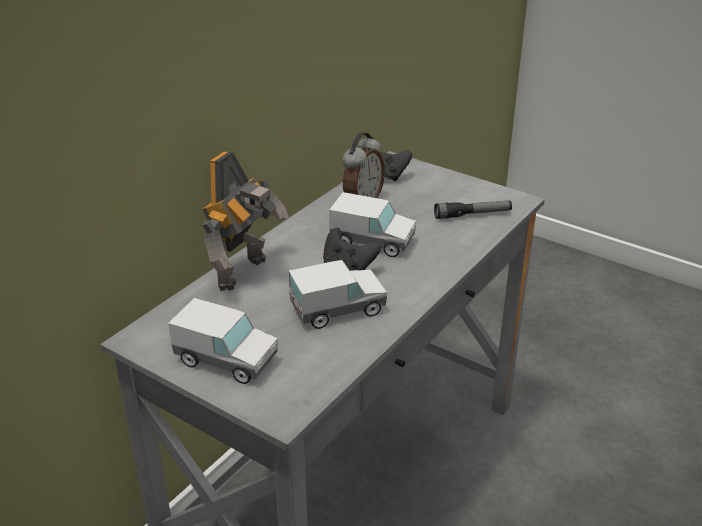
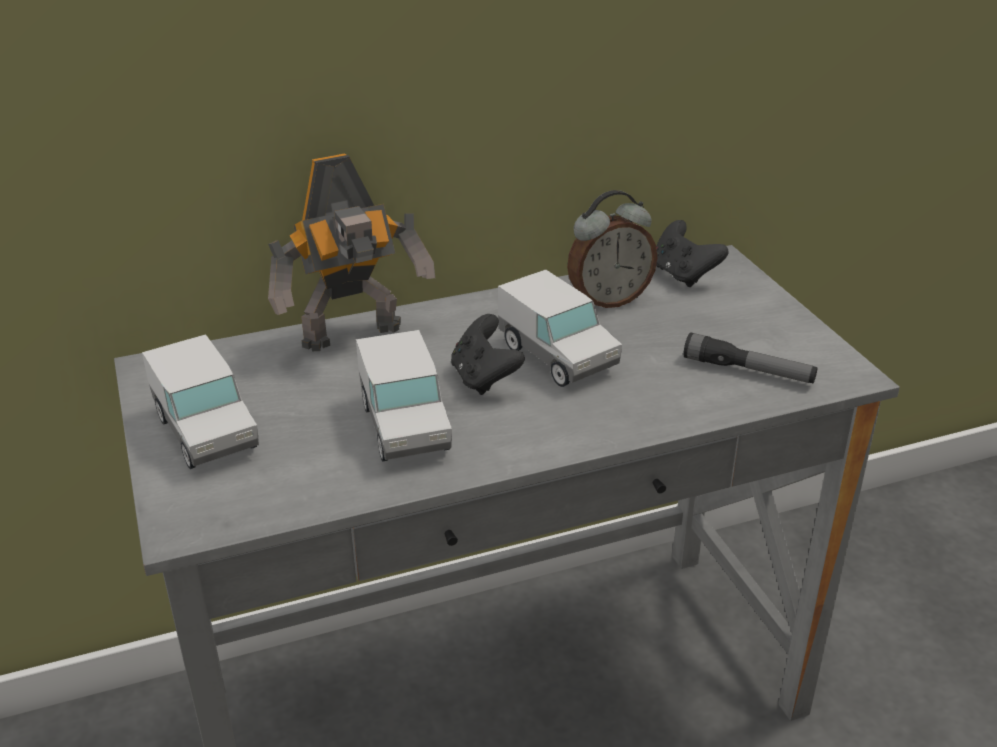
camera: 35 degrees right, 0 degrees up
(338, 310) = (404, 426): toy truck -> toy truck turned 60 degrees clockwise

